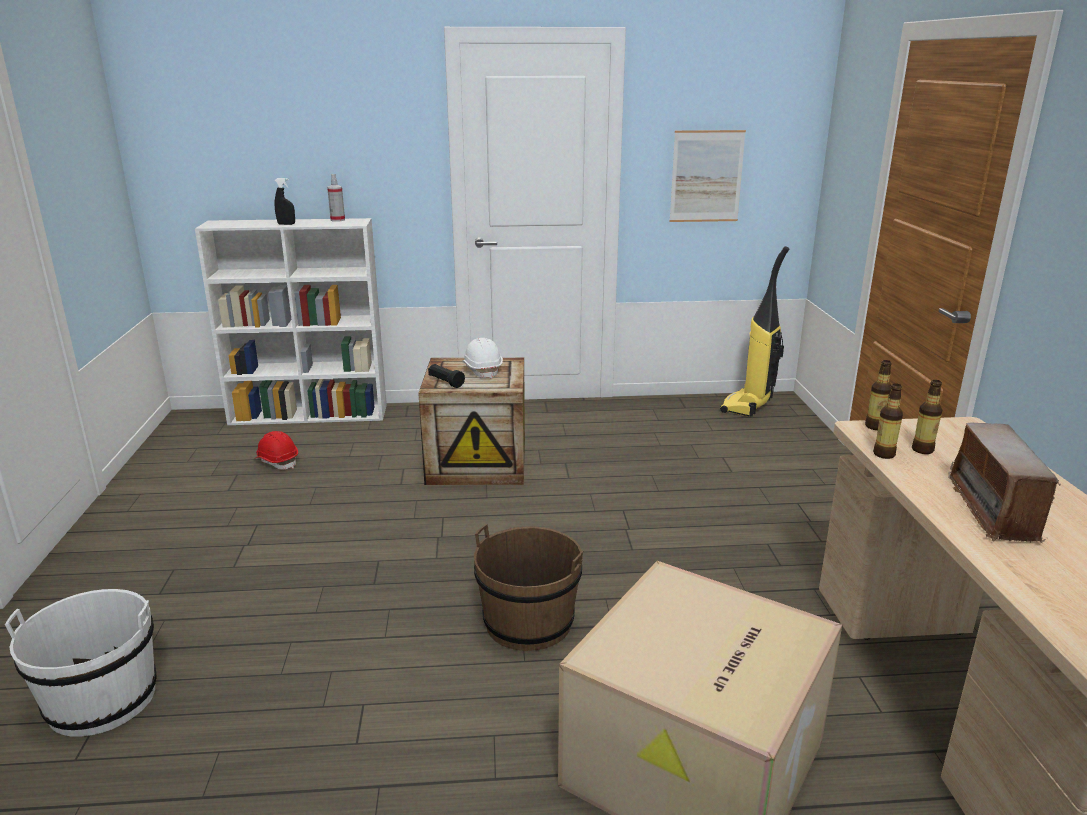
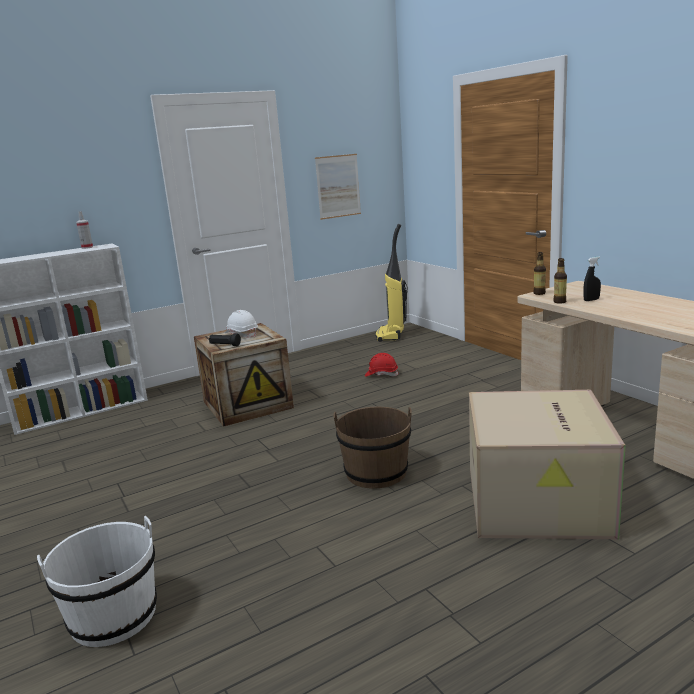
camera: 25 degrees left, 5 degrees down
(277, 461) = (88, 444): red hard hat -> red hard hat (381, 374)
(286, 224) = (49, 255): black spray bottle -> black spray bottle (591, 300)
(922, 450) = (574, 296): bottle -> none
(993, 510) = (636, 309): radio -> none

